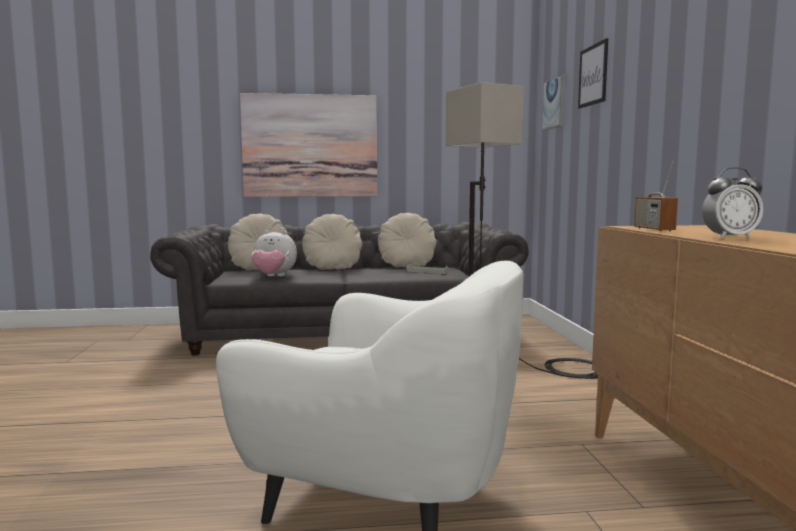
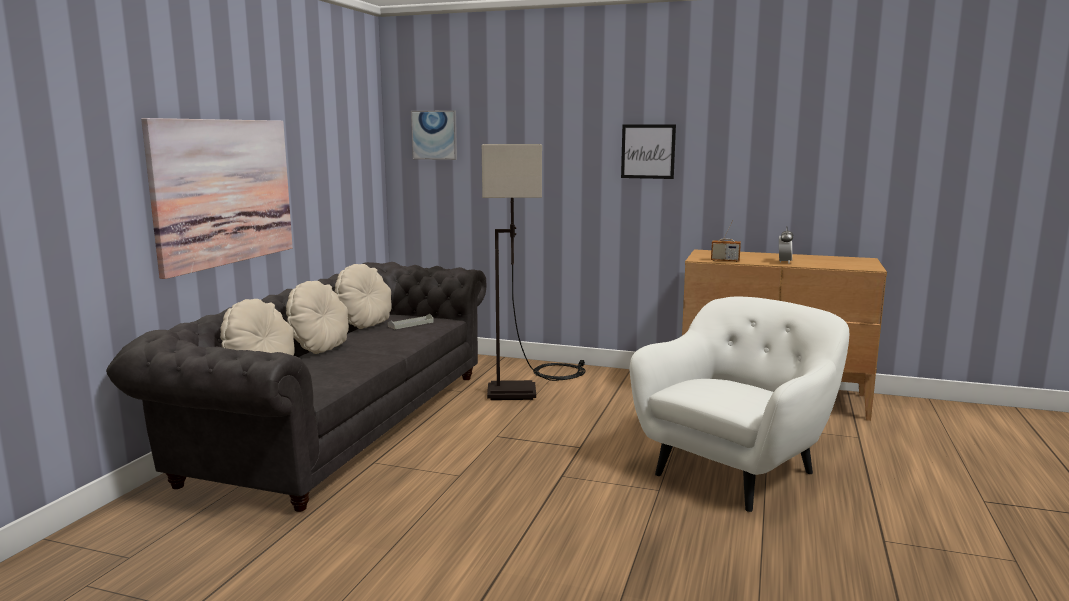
camera: 65 degrees left, 5 degrees up
(274, 277) = (335, 375): plush toy -> none
(593, 75) = (513, 122): picture -> picture (648, 151)

